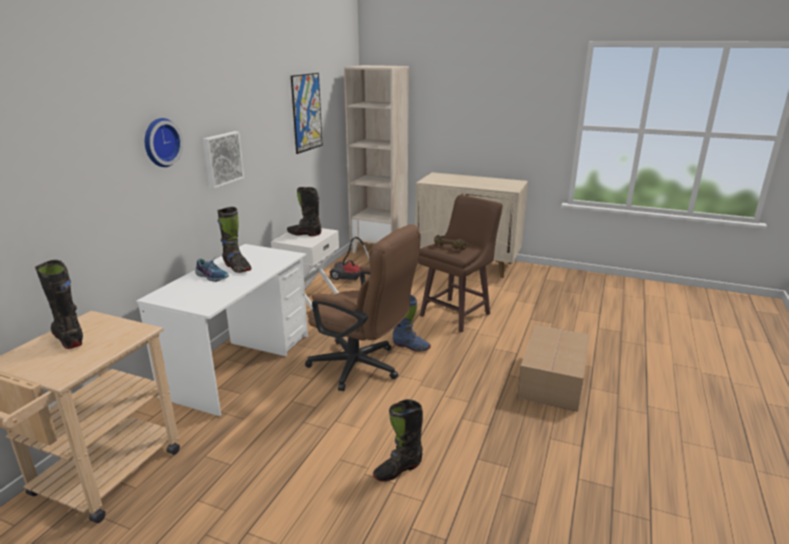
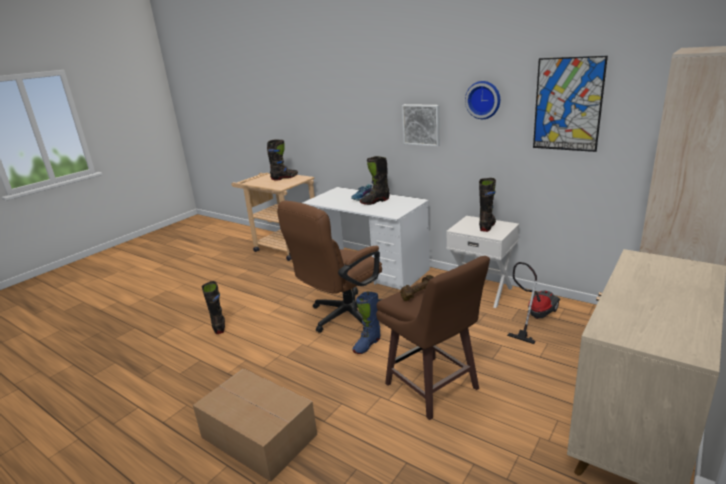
camera: 105 degrees right, 0 degrees up
(160, 142) = (369, 100): wall clock -> wall clock (483, 99)

